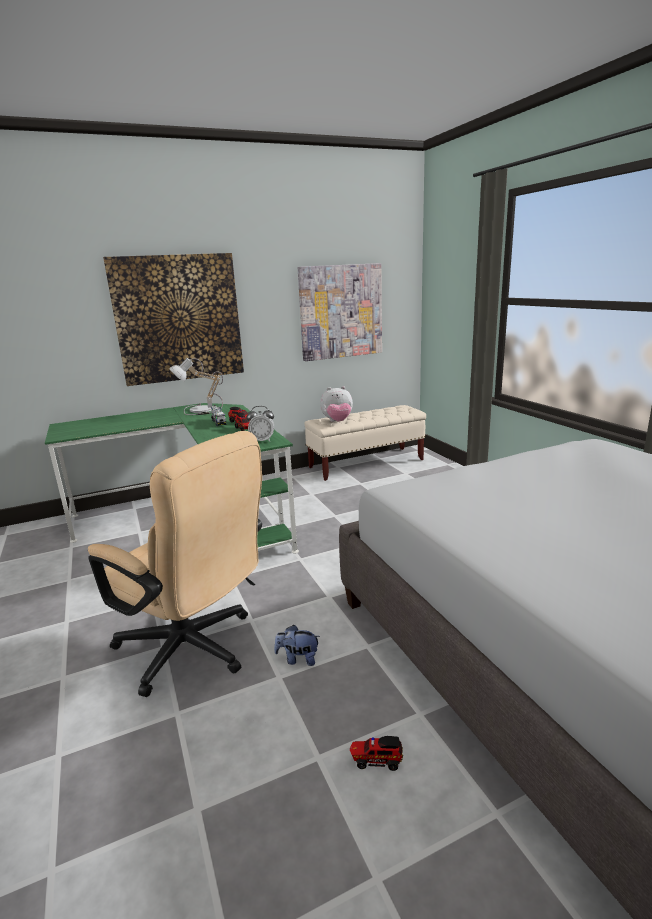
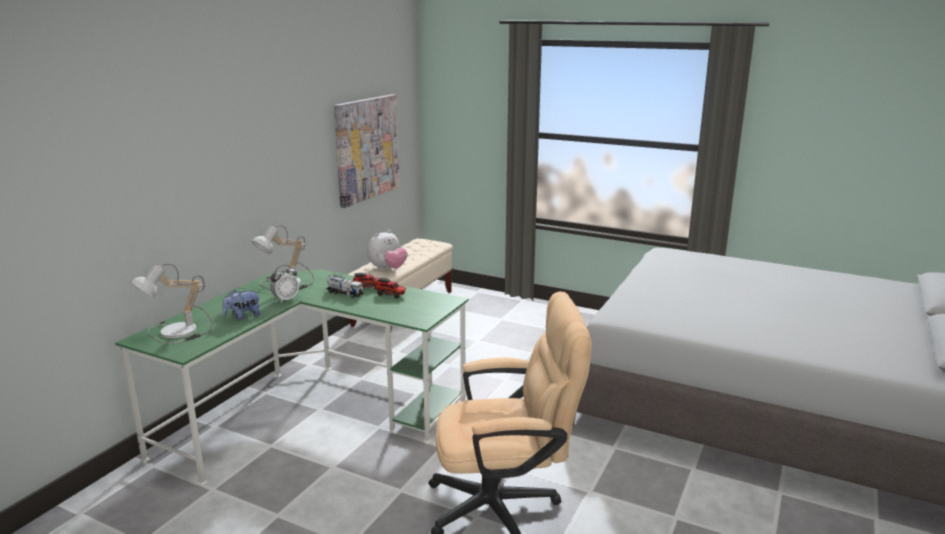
camera: 40 degrees left, 0 degrees up
(83, 425) = (178, 333): none -> table lamp
(178, 319) = (237, 178): picture -> none
(262, 441) = (436, 302): alarm clock -> alarm clock (285, 299)
(298, 659) = (584, 475): plush toy -> plush toy (243, 317)
(376, 760) = (704, 501): toy truck -> none

